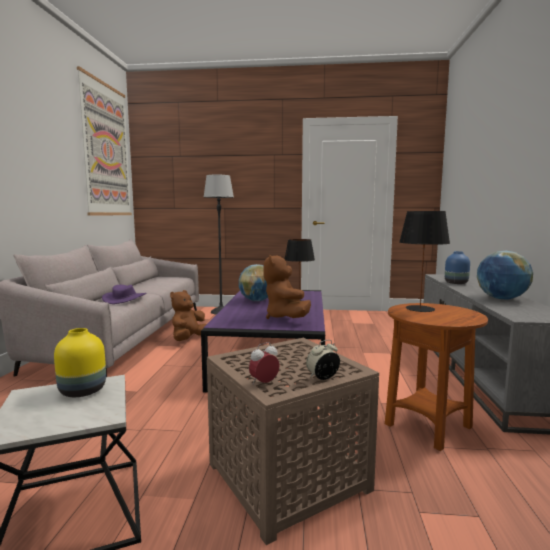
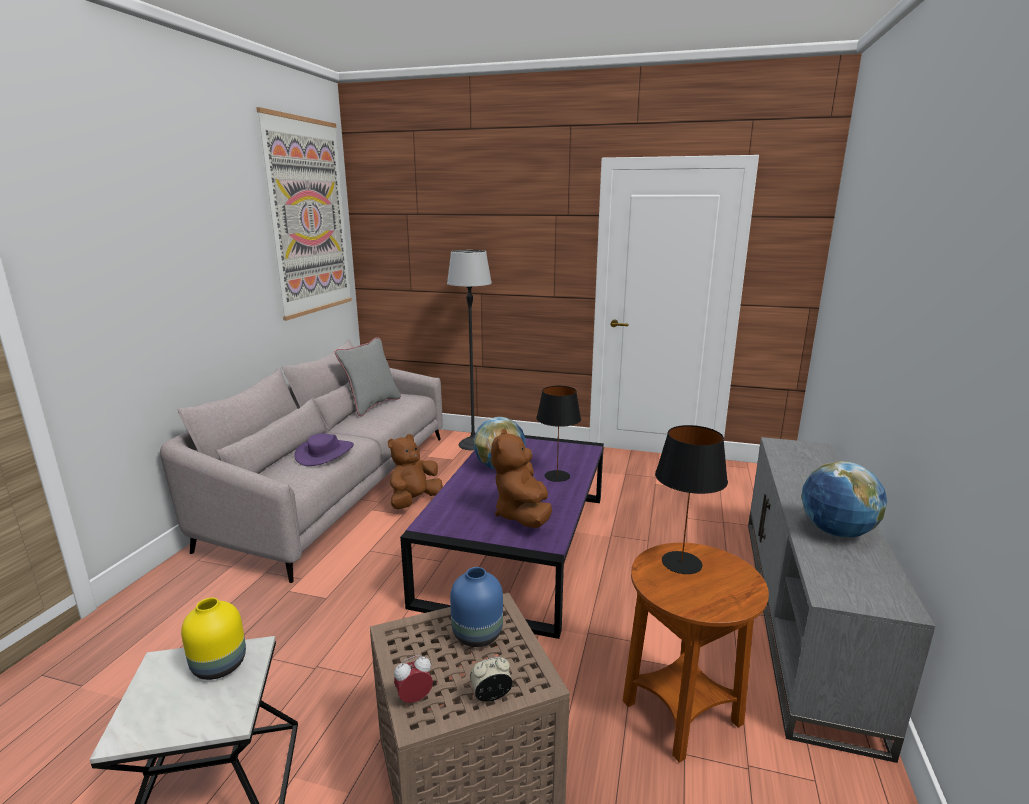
camera: 10 degrees right, 10 degrees up
(150, 280) = (372, 405): none -> grey pillow
(455, 283) = (792, 473): blue vase -> blue vase (476, 634)

